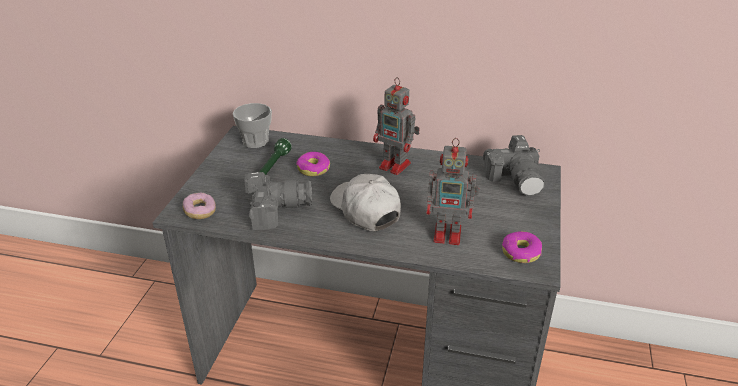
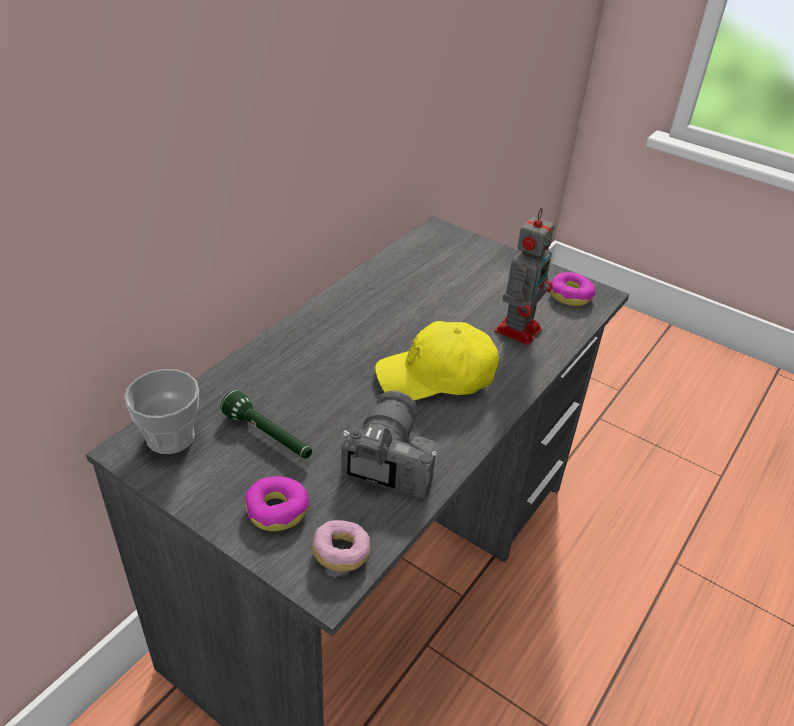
camera: 70 degrees left, 5 degrees up
(313, 169) = (305, 395): donut -> donut (277, 510)
(365, 210) = (436, 376): white cap -> yellow cap
(396, 166) = (353, 320): toy robot -> none
(515, 179) = (440, 250): camera -> none

